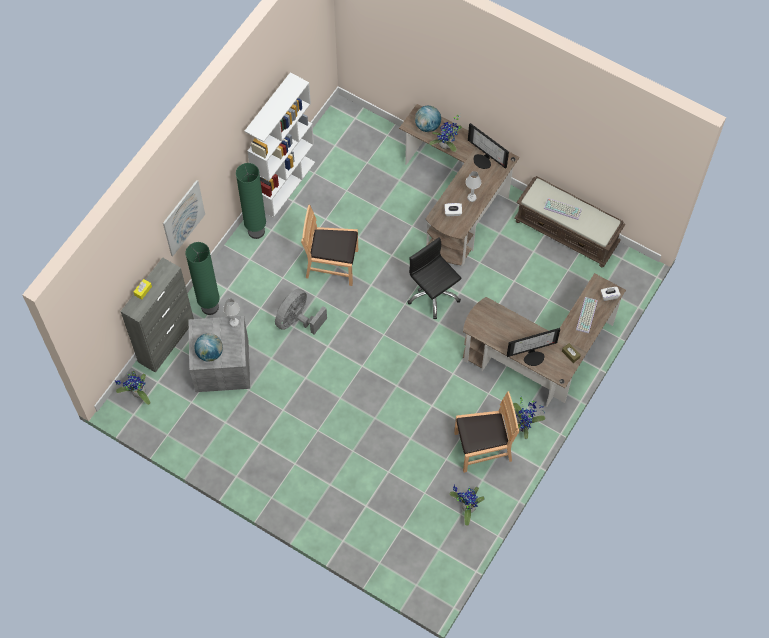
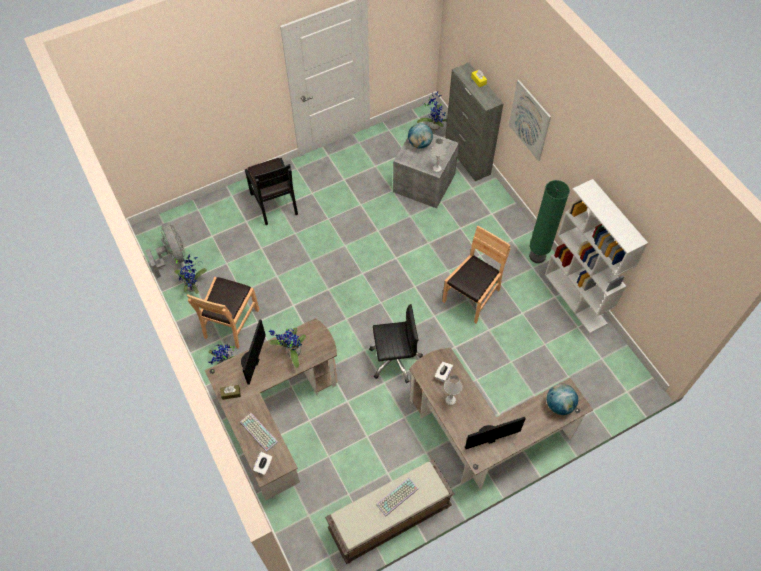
camera: 120 degrees right, 5 degrees down
(210, 307) = (481, 196): green floor lamp -> none
(297, 320) = (432, 248): grey fan -> grey fan (173, 257)
(328, 492) = (274, 203): none -> black chair
(447, 145) = (525, 410): potted plant -> potted plant (291, 352)

